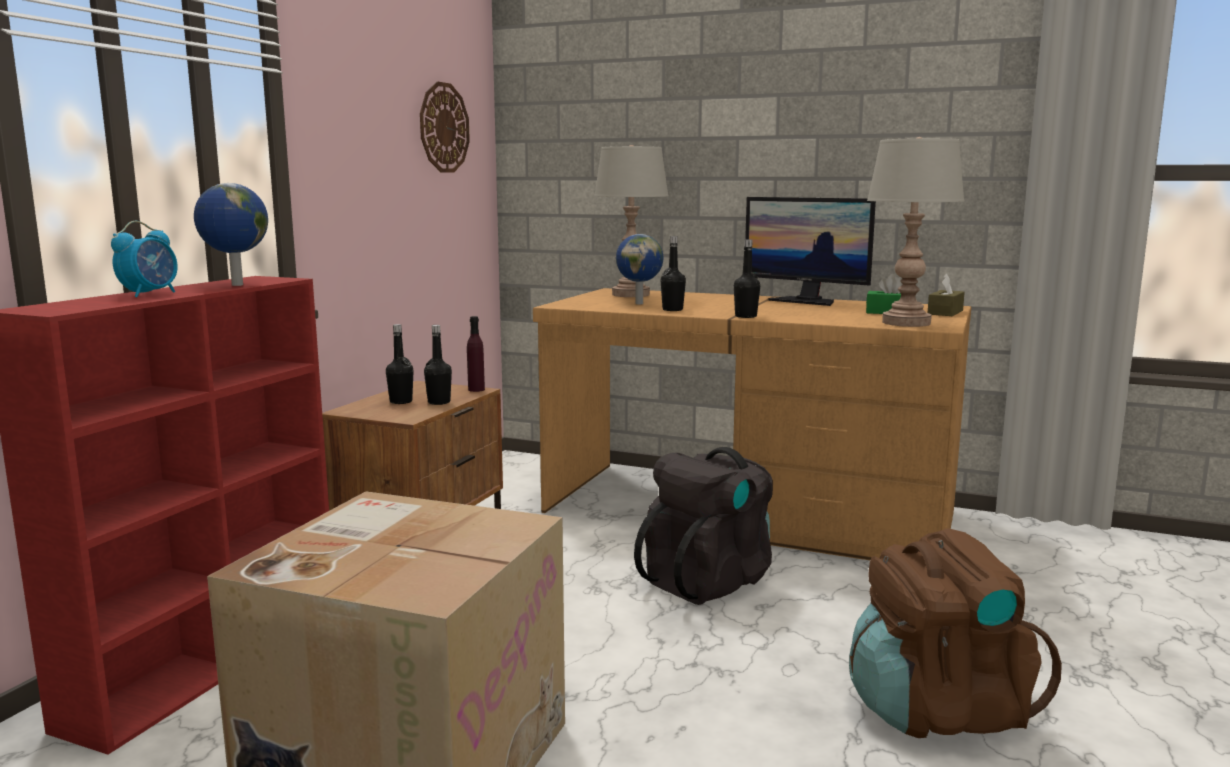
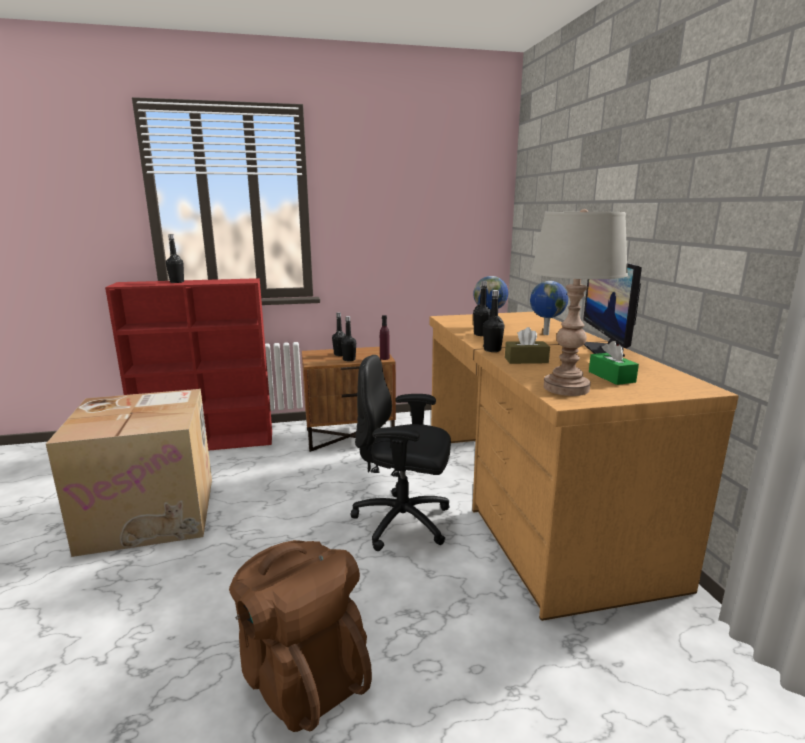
camera: 55 degrees right, 5 degrees up
(150, 294) = (177, 282): alarm clock -> black bottle
(236, 285) = (219, 282): globe -> globe (545, 334)
(444, 128) = (452, 196): wall clock -> none
(631, 295) = (520, 319): grey table lamp -> none
(709, 581) = (404, 522): black backpack -> black office chair
(945, 312) = (663, 392): brown tissue box -> brown tissue box (526, 360)

